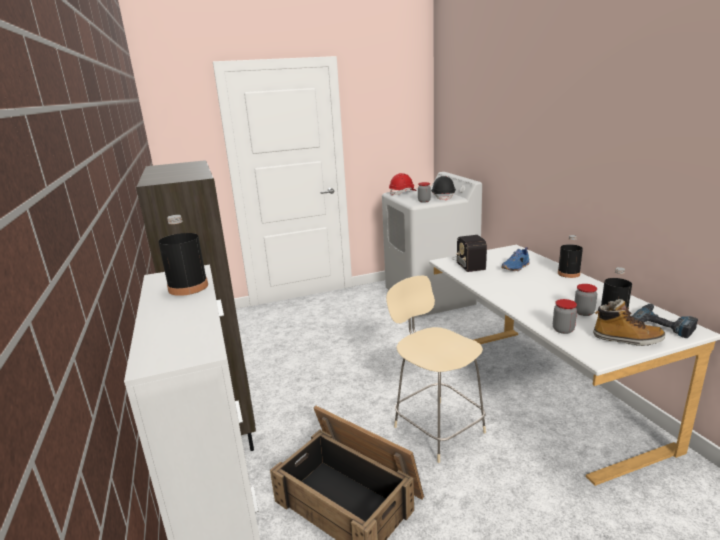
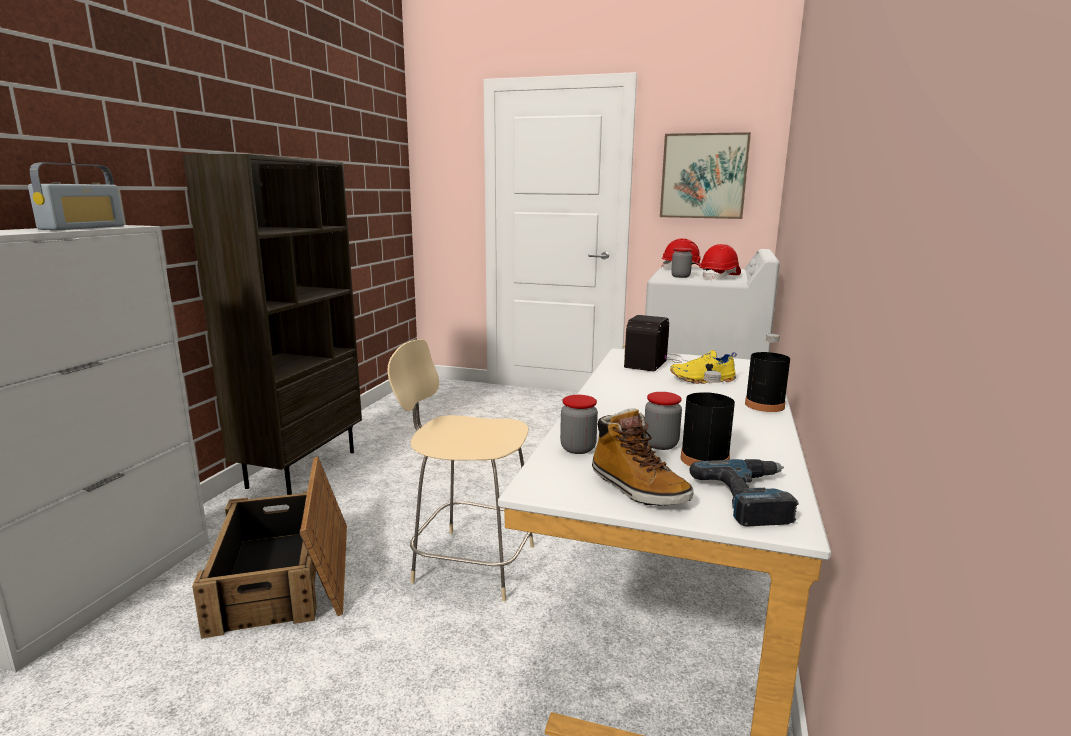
camera: 35 degrees right, 5 degrees down
(188, 287) = (83, 228): black bottle -> radio
(388, 127) = (703, 176): none -> picture
(436, 428) = (470, 562): beige chair -> beige chair turned 75 degrees counterclockwise
(443, 197) = (720, 277): black hard hat -> red hard hat
(516, 267) = (702, 380): blue shoe -> yellow shoe

